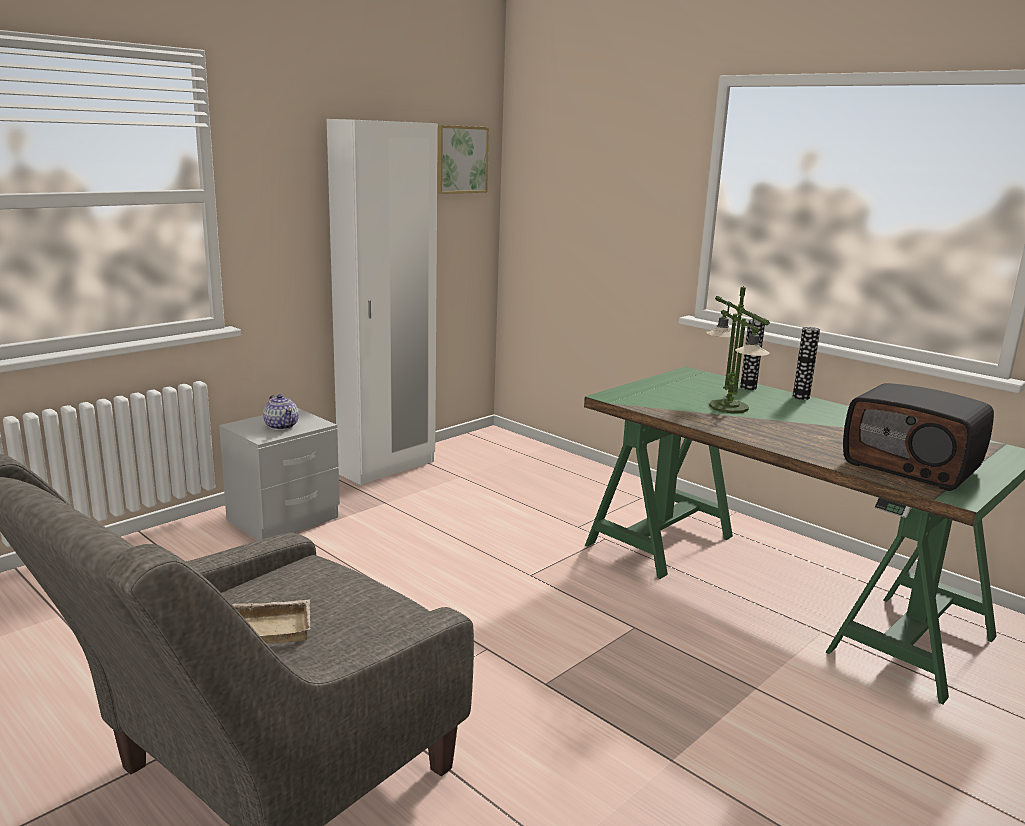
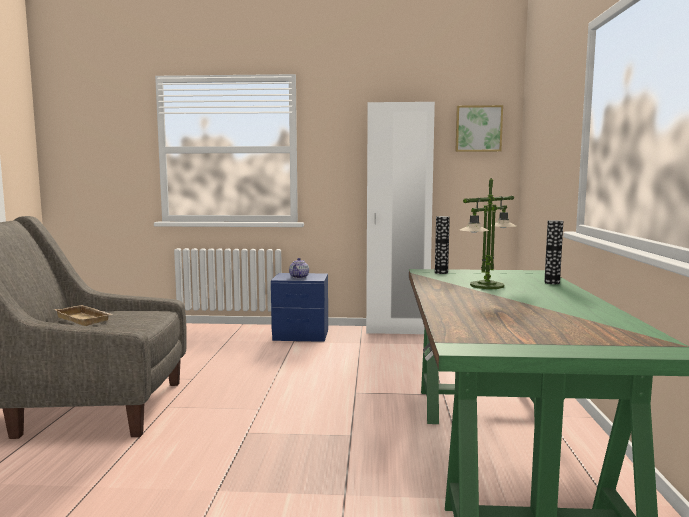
camera: 50 degrees right, 10 degrees down
(283, 519) = (301, 335): grey nightstand -> blue nightstand
(801, 397) = (578, 292): vase -> vase (441, 272)
(911, 466) = (501, 329): radio -> none

